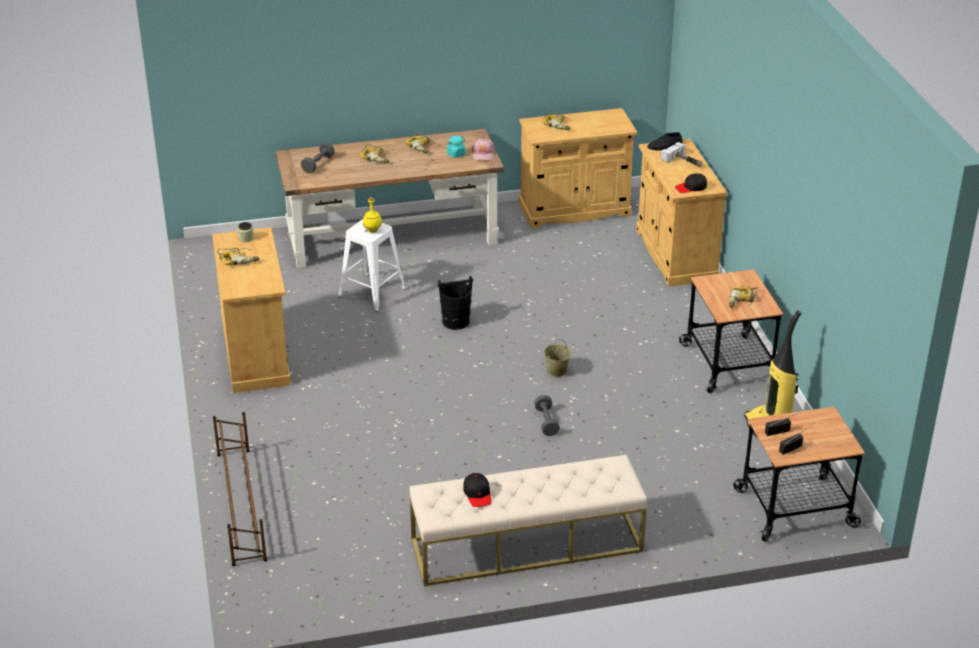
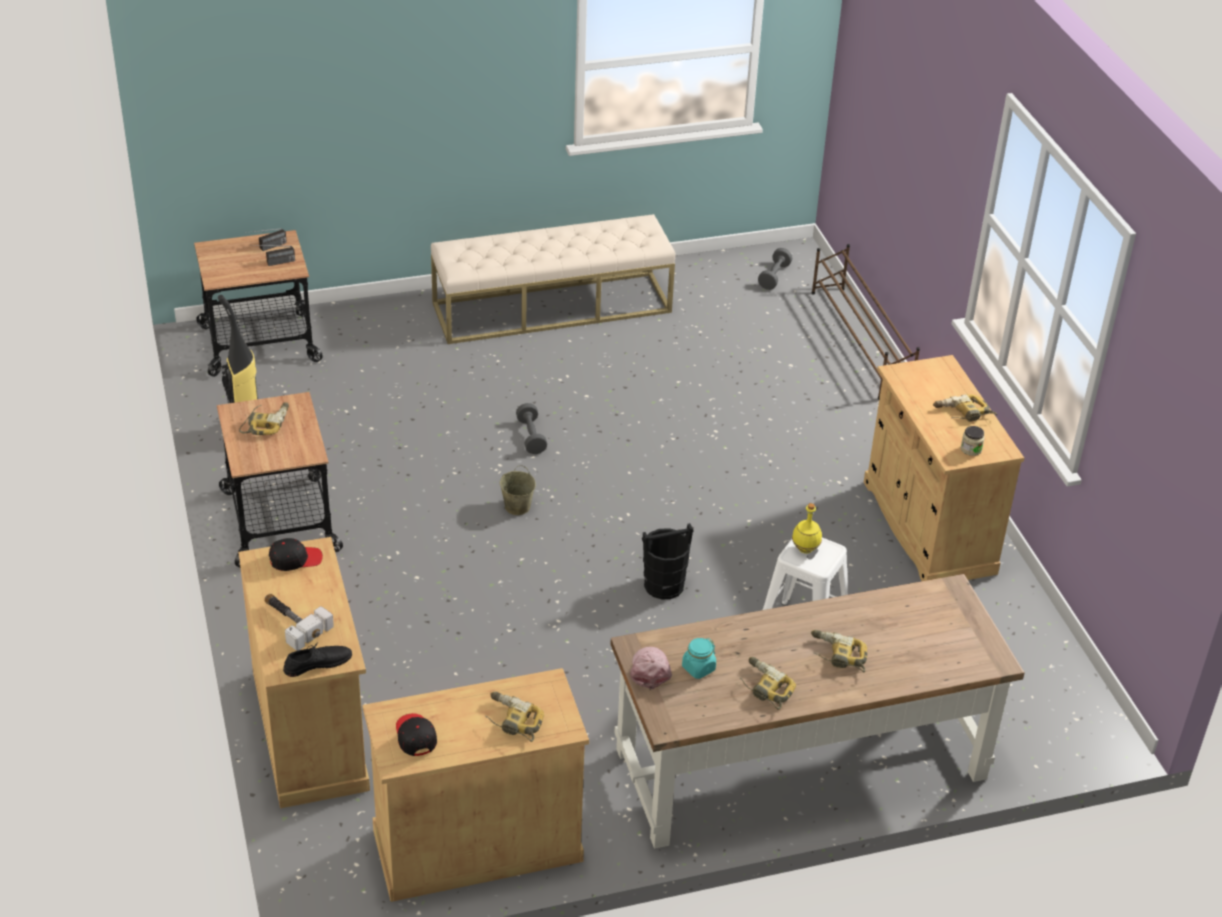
camera: 175 degrees right, 5 degrees up
(318, 164) = (934, 637): grey dumbbell -> grey dumbbell (774, 276)
(478, 494) = (603, 239): black cap -> black cap (415, 737)

